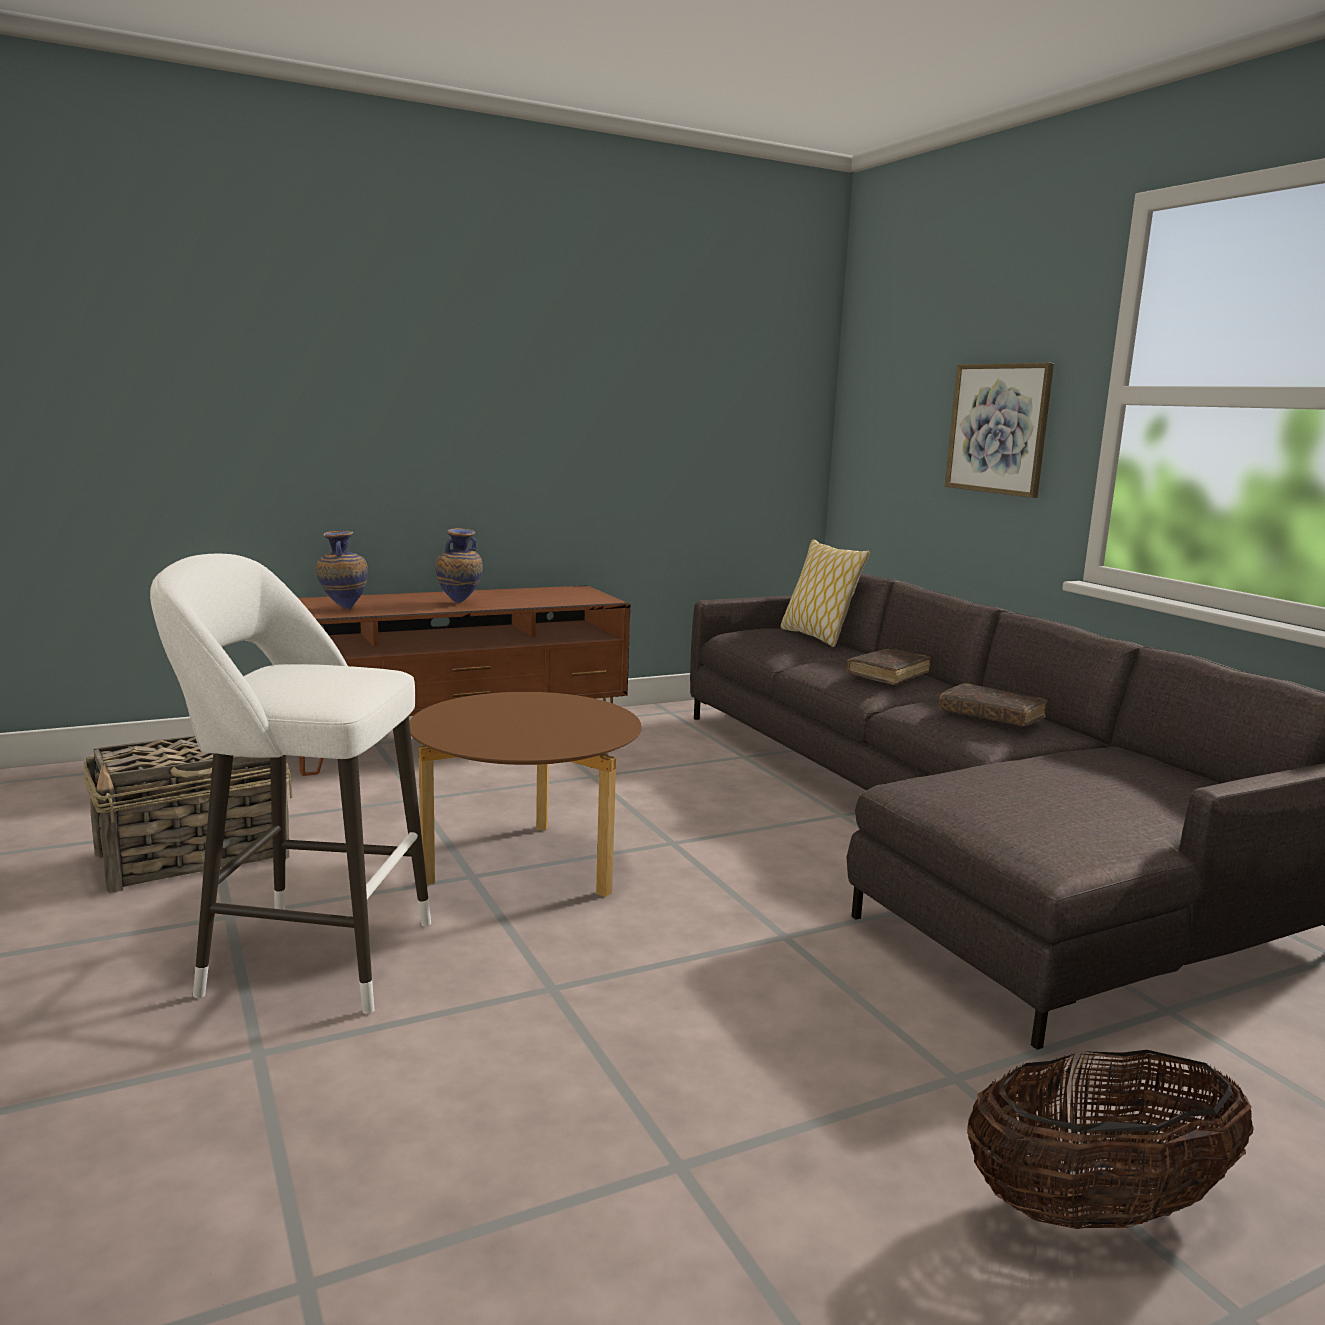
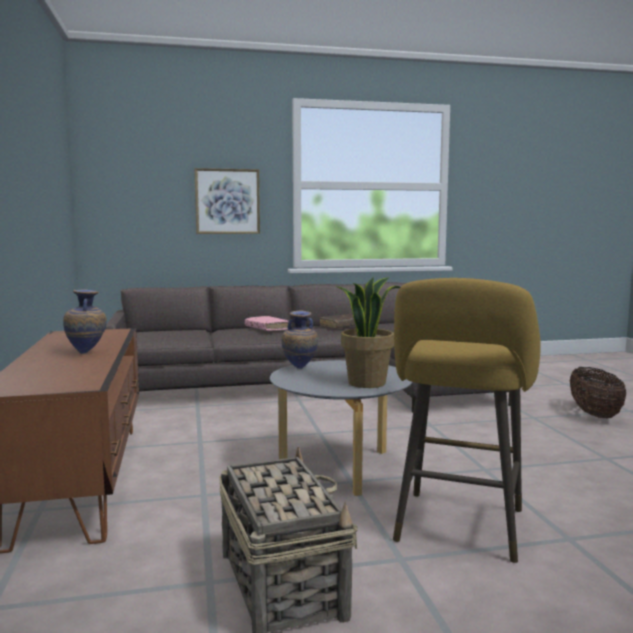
camera: 75 degrees left, 5 degrees down
(306, 956) = (458, 529): white stool -> yellow stool
(342, 608) = (66, 377): vase -> vase (299, 369)
(484, 735) = (366, 383): none -> potted plant
(525, 866) = (340, 467): brown coffee table -> grey coffee table
(817, 637) = (168, 330): pillow -> none
(888, 675) = (266, 328): brown book -> pink book

